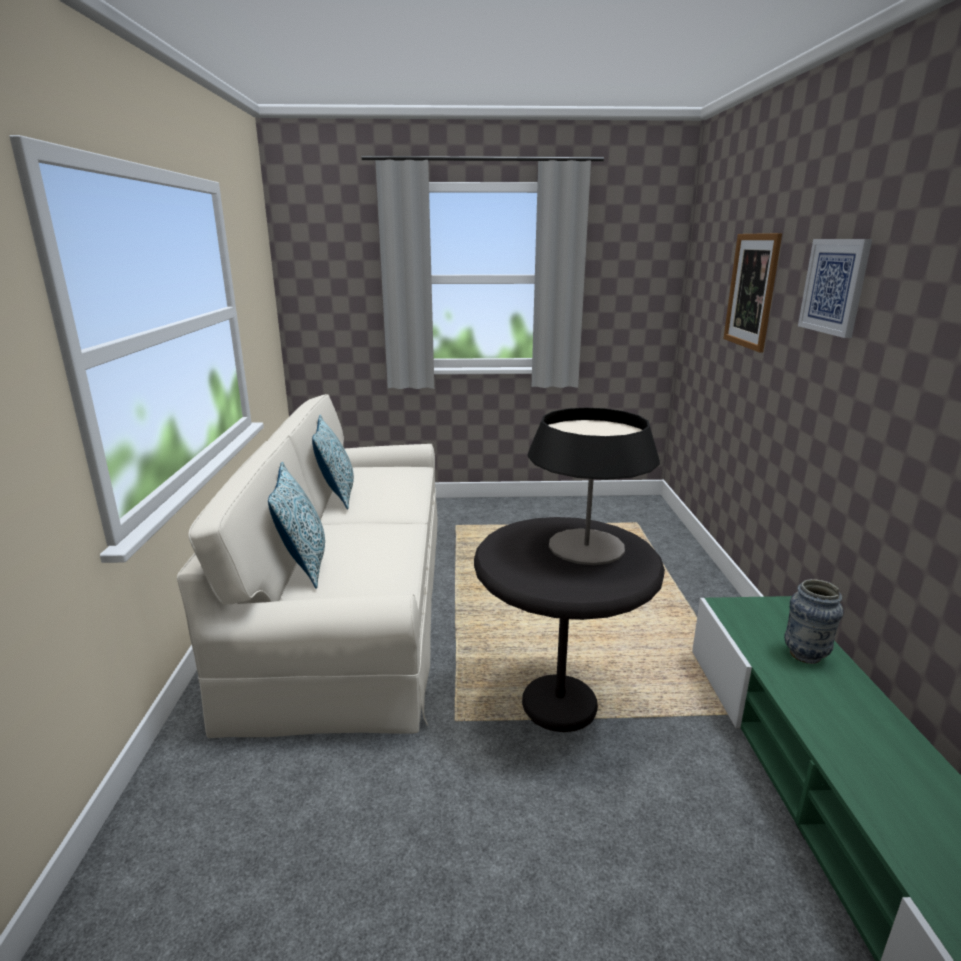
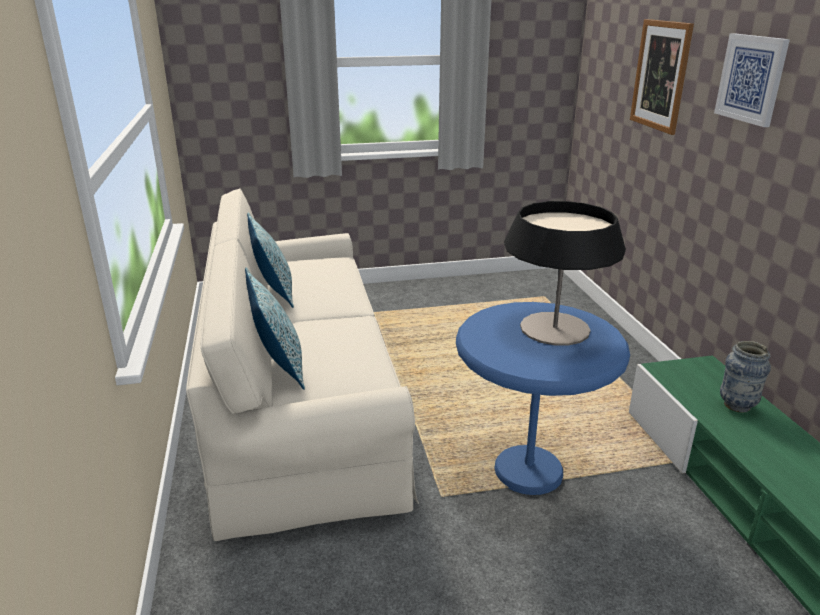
camera: 10 degrees left, 5 degrees up
(559, 704) = (528, 471): black side table -> blue side table

